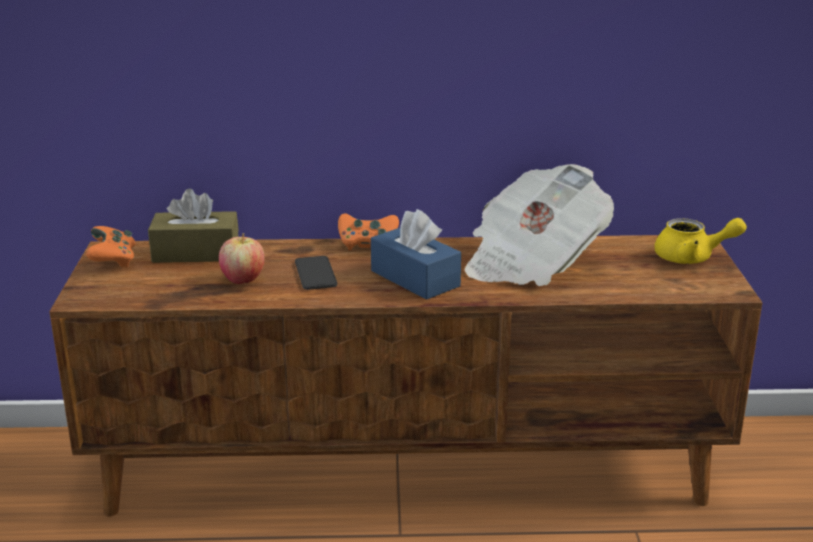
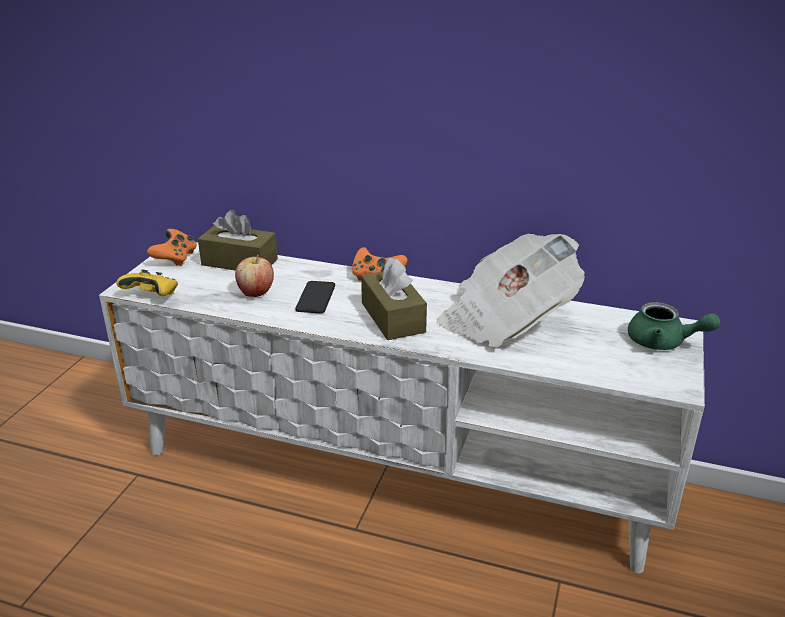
camera: 20 degrees right, 5 degrees up
(121, 302) = (153, 296): none -> yellow game controller
(408, 468) = (395, 470): brown tv stand -> white tv stand
(415, 278) = (393, 317): blue tissue box -> brown tissue box
(692, 257) = (663, 342): yellow teapot -> green teapot

